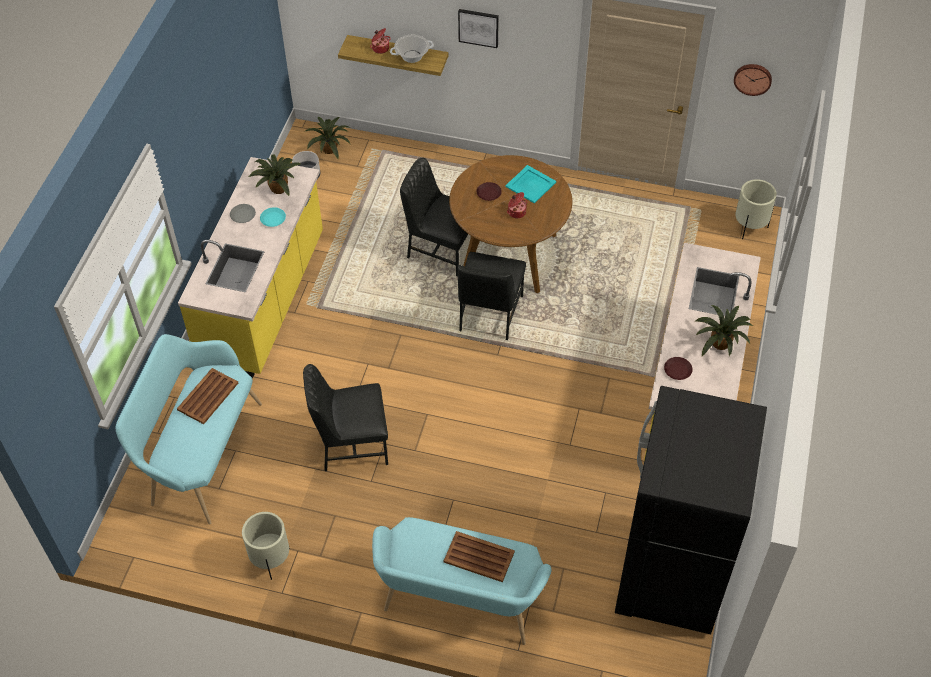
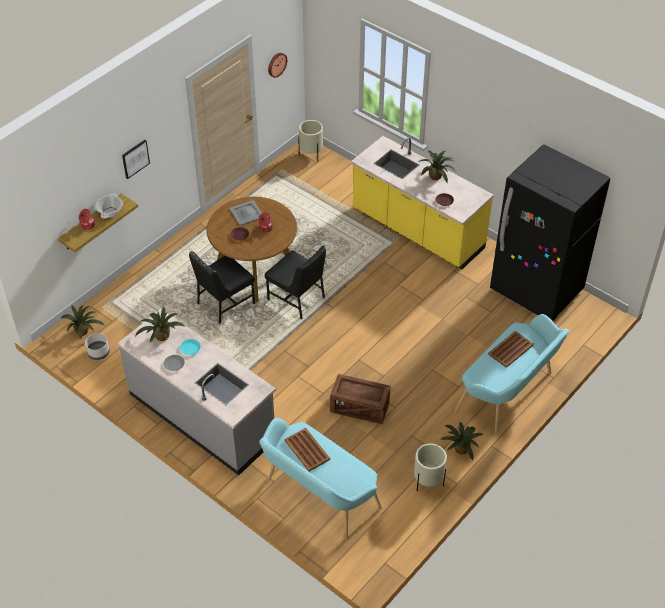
camera: 65 degrees left, 5 degrees down
(265, 300) = (202, 416): yellow counter -> grey counter
(339, 577) = (460, 449): none -> potted plant
(351, 444) = (359, 407): black chair -> crate
(531, 184) = (246, 213): turquoise tray -> grey tray

